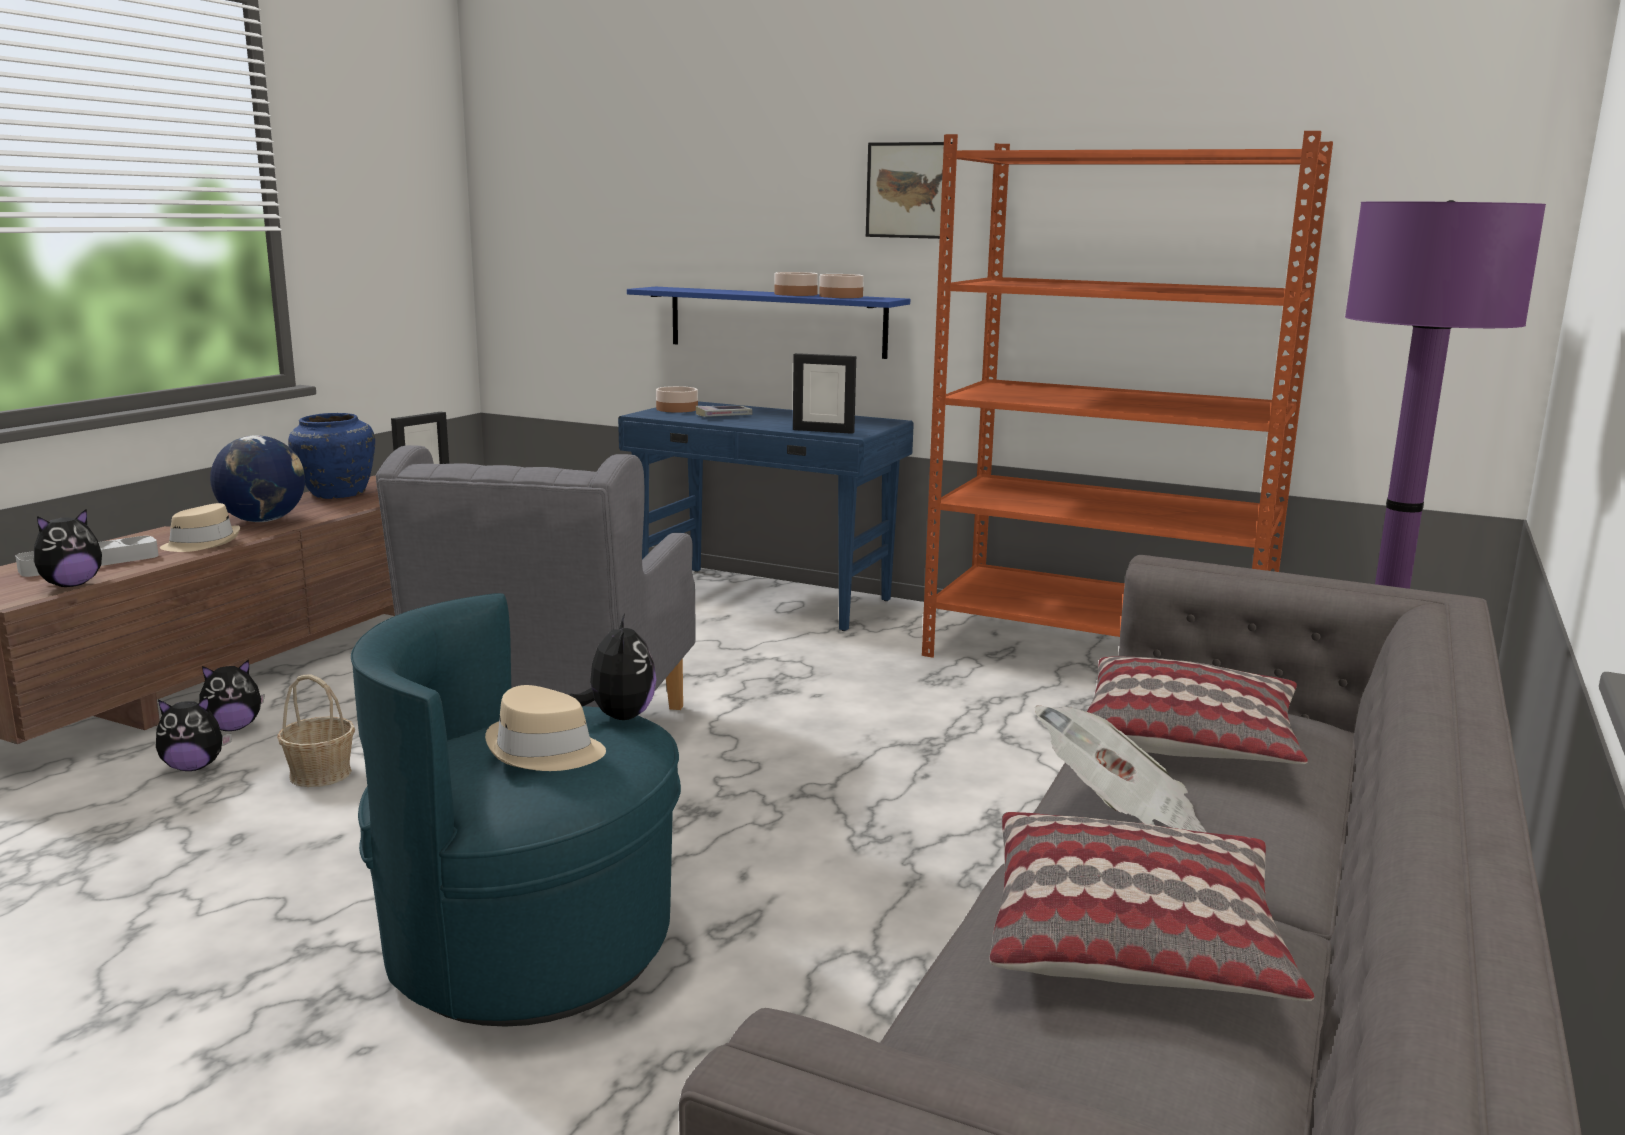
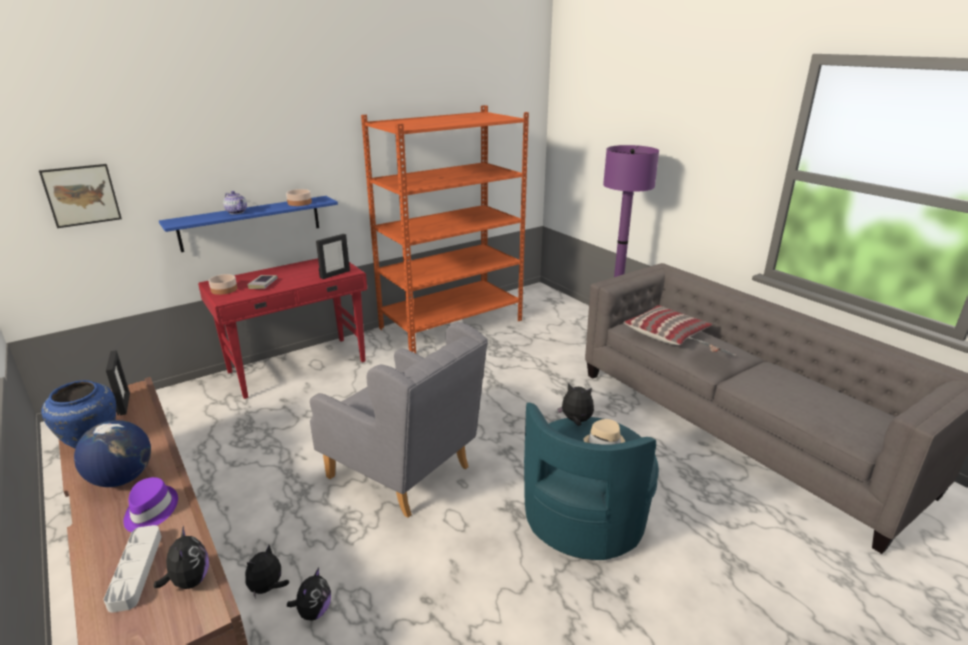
camera: 60 degrees left, 10 degrees up
(202, 543) = (150, 511): beige hat -> purple hat
(233, 728) = (268, 588): plush toy -> plush toy turned 150 degrees counterclockwise
(320, 773) = (371, 558): basket -> none
(742, 291) = (237, 212): none -> teapot
(766, 598) = (298, 366): blue console table -> red console table
(795, 294) = (272, 207): bowl -> none
(910, 190) = (317, 141): picture -> picture (81, 195)
(1134, 938) = (778, 381): pillow -> none

